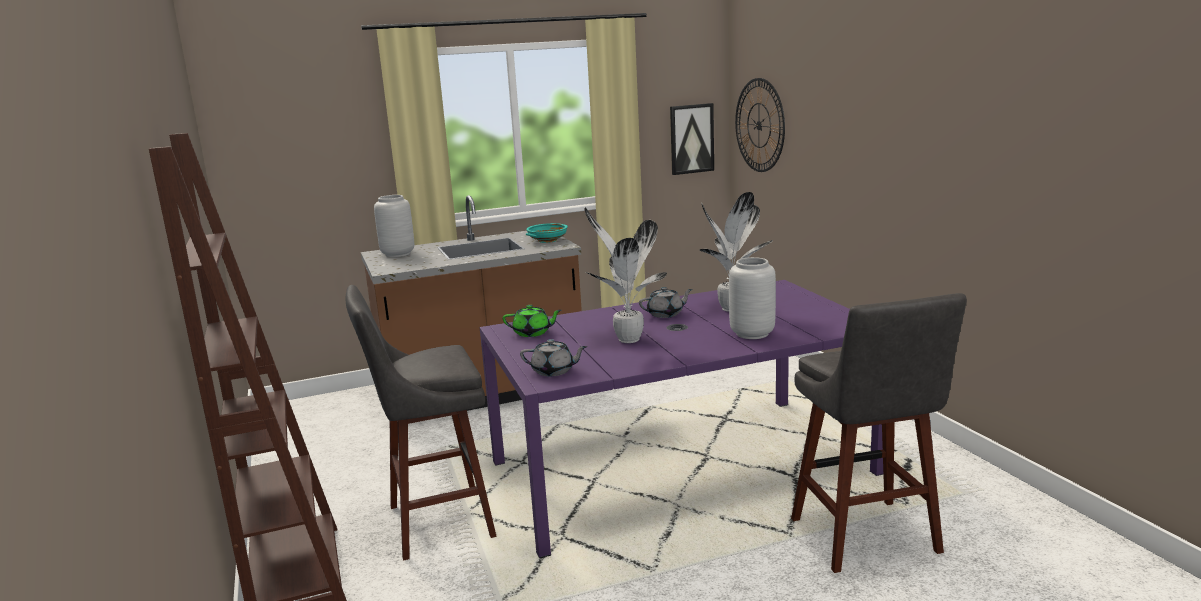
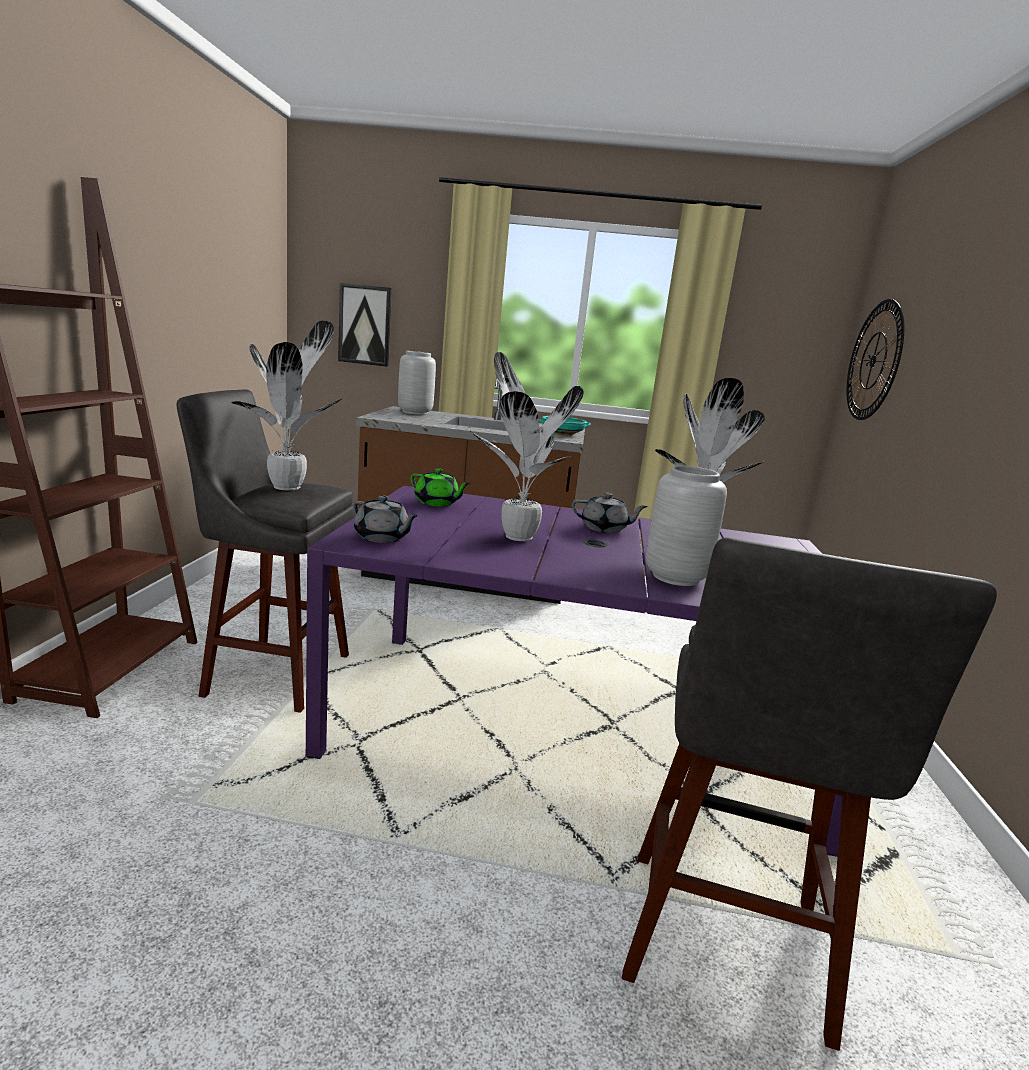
camera: 25 degrees right, 0 degrees up
(427, 357) = (290, 487): none -> potted plant
(691, 139) = (789, 370): picture -> picture (365, 325)

